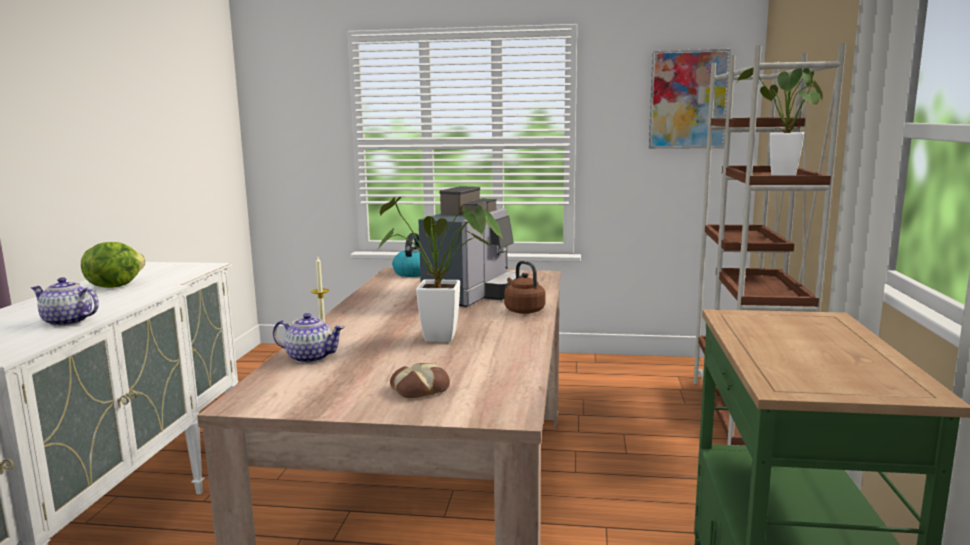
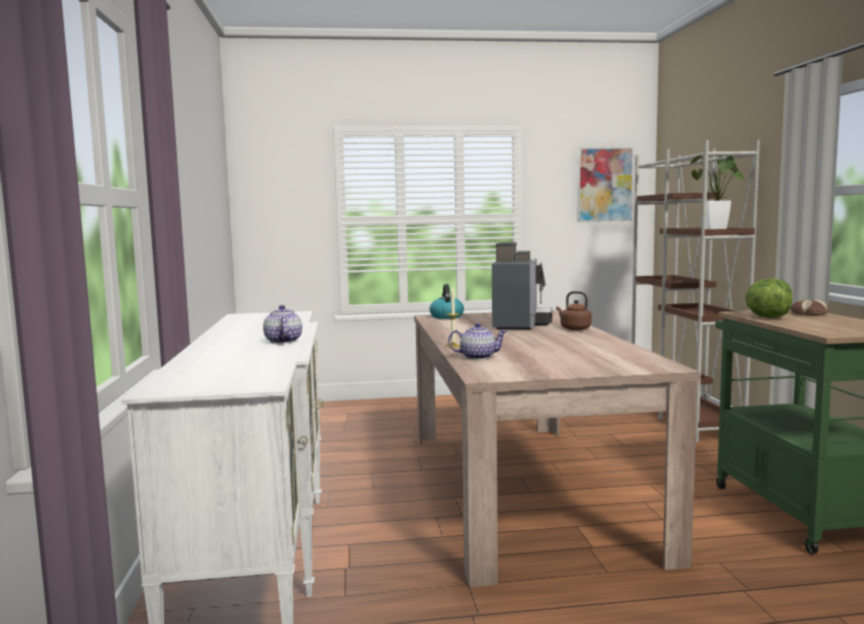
camera: 15 degrees left, 5 degrees down
(68, 322) = (283, 341): teapot -> teapot turned 75 degrees clockwise
(114, 286) = (255, 325): lettuce -> lettuce (768, 317)
(419, 388) = (587, 363): bread -> bread (808, 313)
(448, 338) = (553, 343): potted plant -> none

